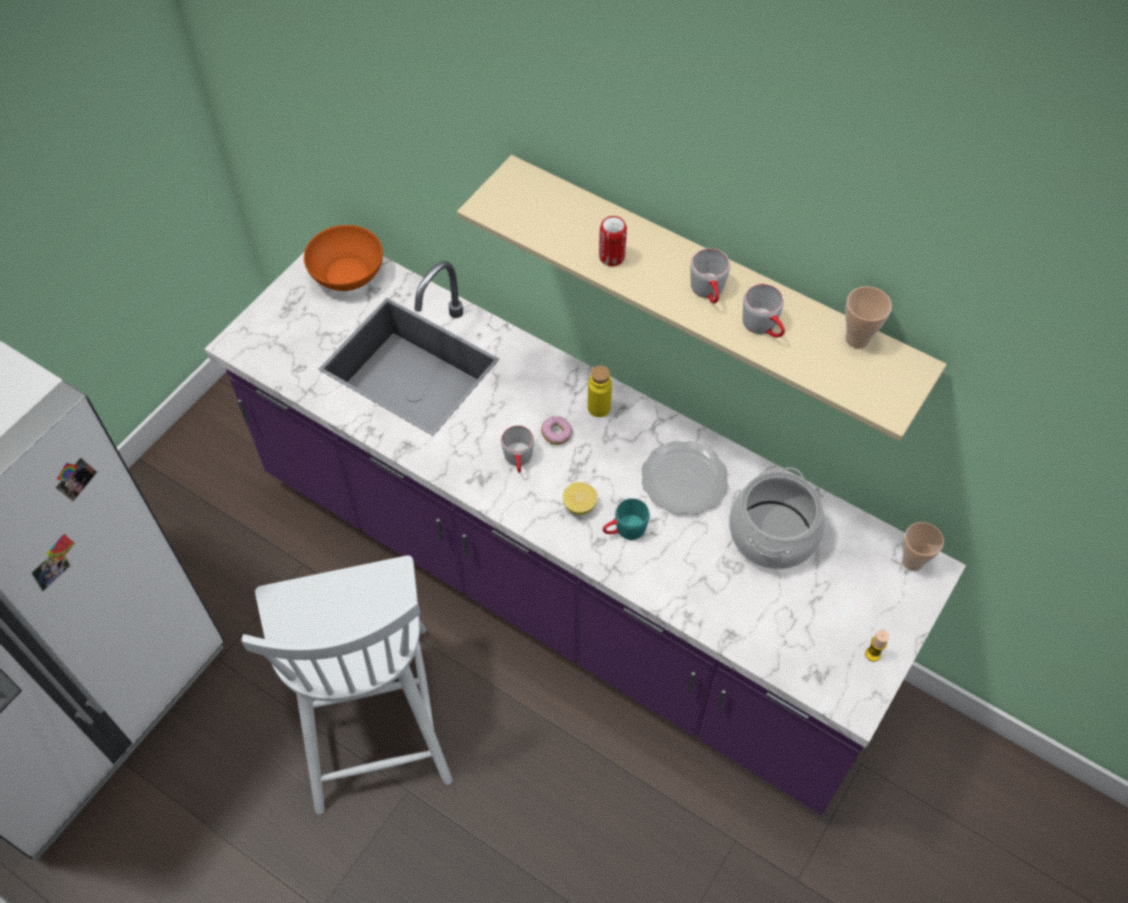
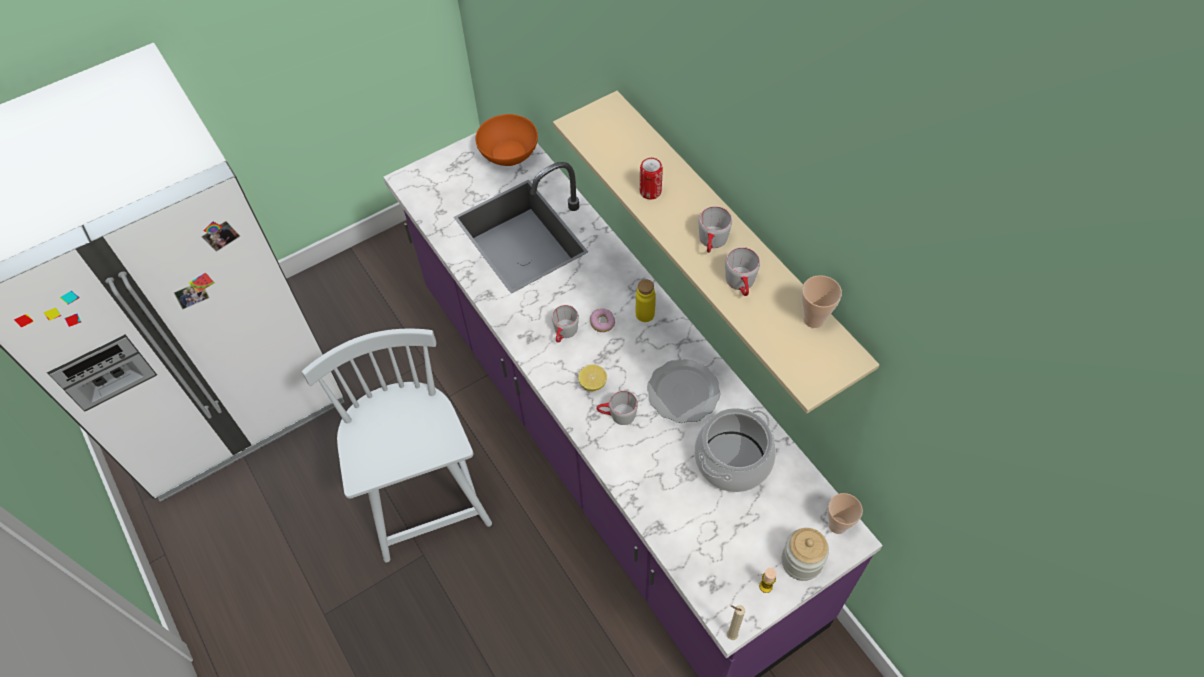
camera: 25 degrees right, 0 degrees up
(370, 712) = (423, 488): white chair -> white chair turned 150 degrees clockwise
(624, 530) = (617, 415): turquoise mug -> grey mug
(862, 720) = (730, 635): none -> beige candle
(895, 614) = (801, 561): none -> jar

